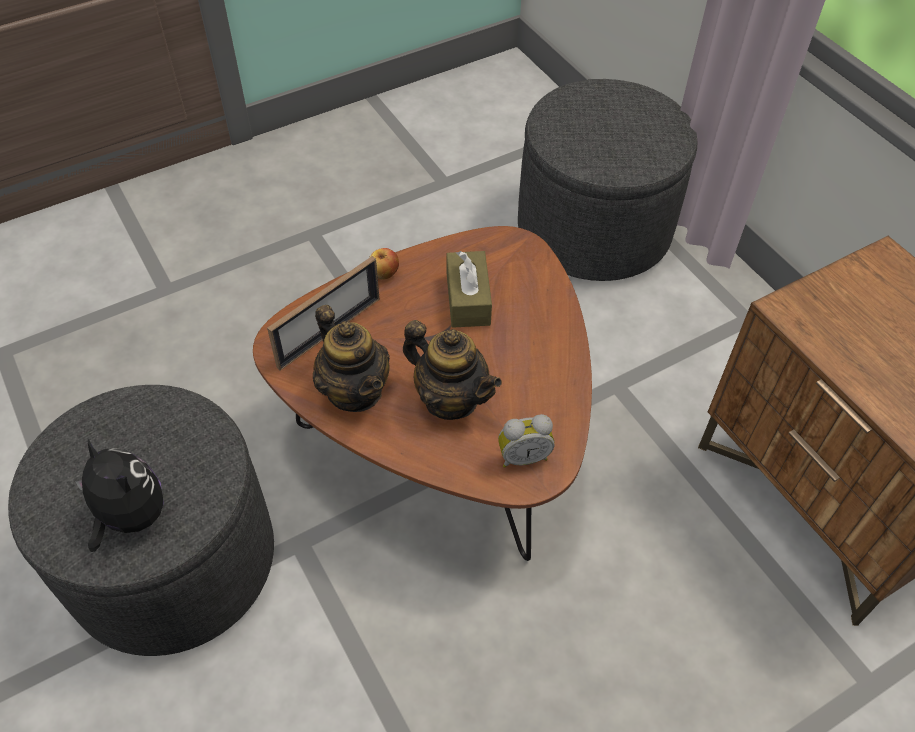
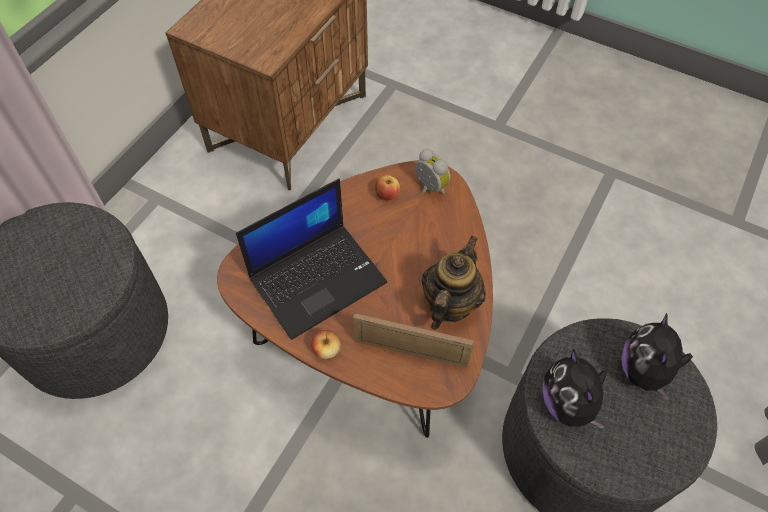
camera: 120 degrees left, 5 degrees up
(167, 423) = (568, 403): none -> plush toy
(450, 399) = (414, 245): teapot -> none
(468, 299) = (318, 278): brown tissue box -> laptop
(540, 408) = (387, 194): none -> apple

